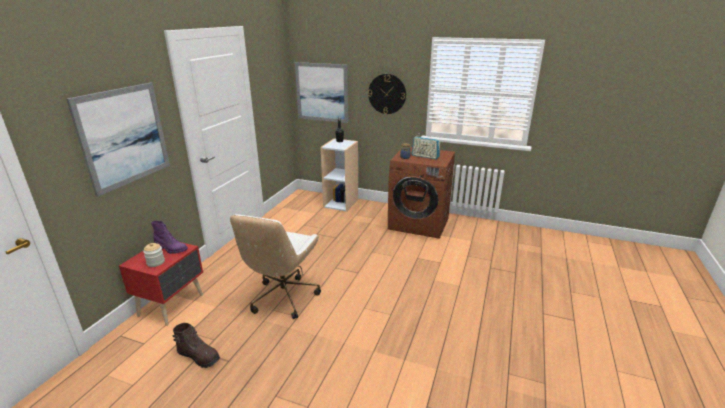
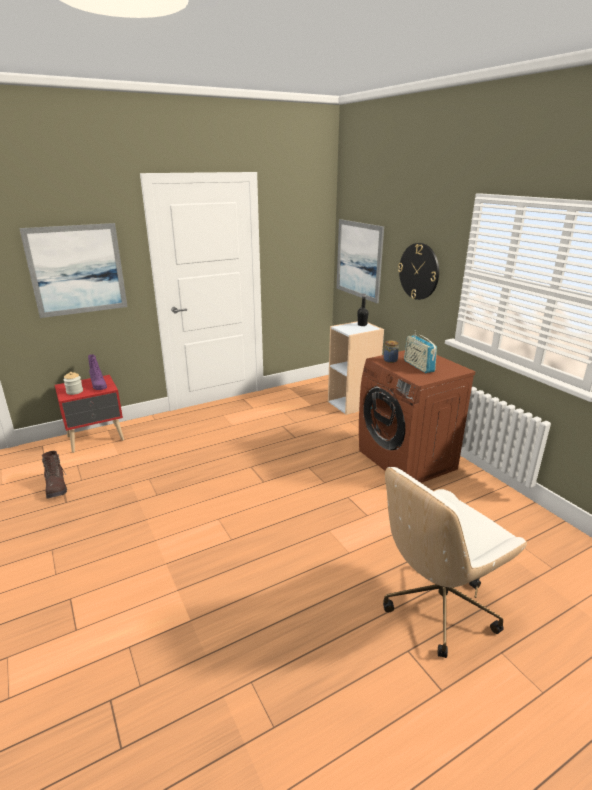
camera: 40 degrees right, 0 degrees up
(283, 299) = (168, 474): white office chair -> white office chair (437, 610)

